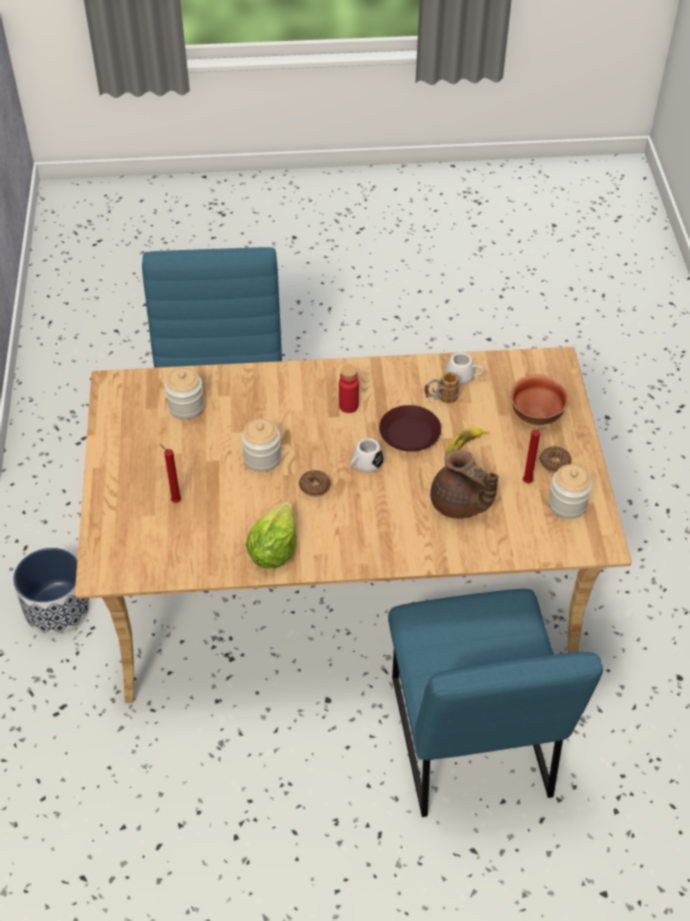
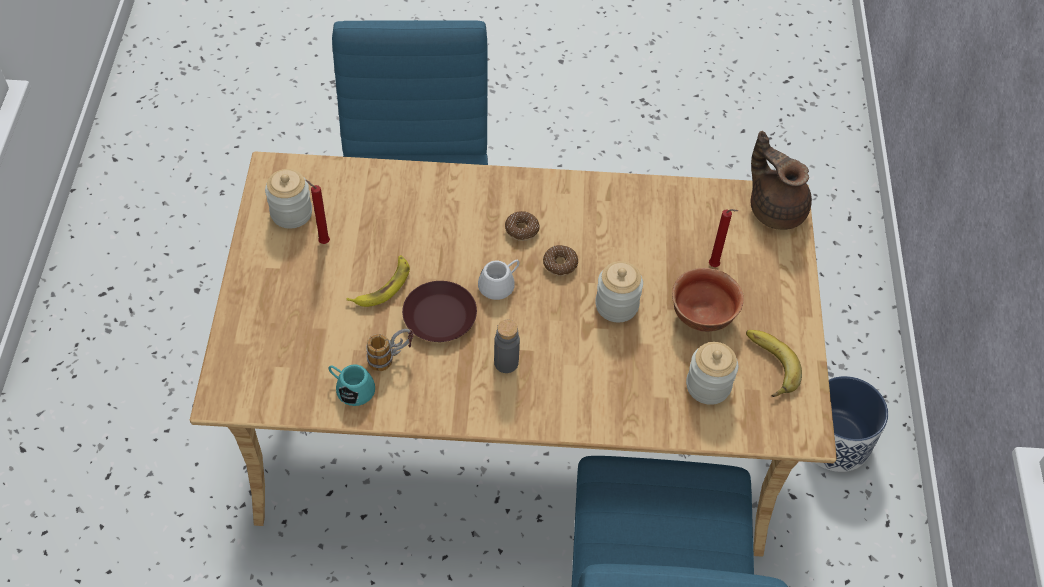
camera: 175 degrees left, 5 degrees up
(137, 426) = (767, 365): none -> banana
(273, 550) = (610, 201): lettuce -> none
(348, 406) = (506, 363): red bottle -> grey bottle
(459, 504) = (406, 226): brown teapot -> brown teapot (775, 208)
(463, 376) = (351, 388): white mug -> turquoise mug
(537, 415) = (280, 322): bowl -> bowl (702, 314)
(554, 463) = (285, 260): donut -> donut (521, 230)

